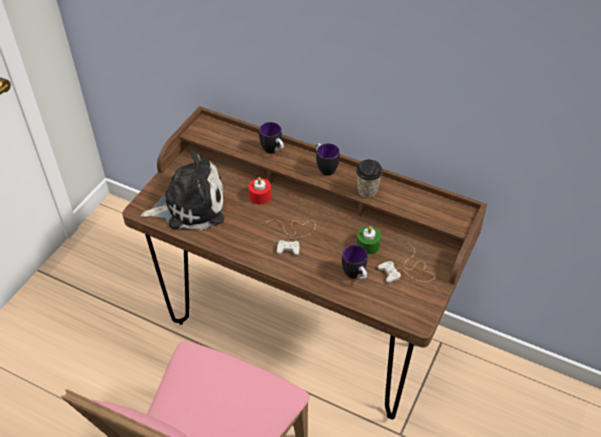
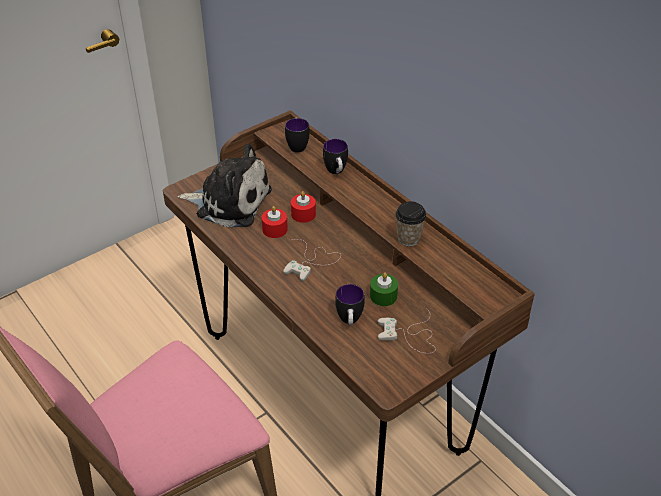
camera: 25 degrees right, 5 degrees down
(245, 217) = (275, 229): none -> red candle
(325, 168) = (378, 203): mug -> mug (297, 145)

